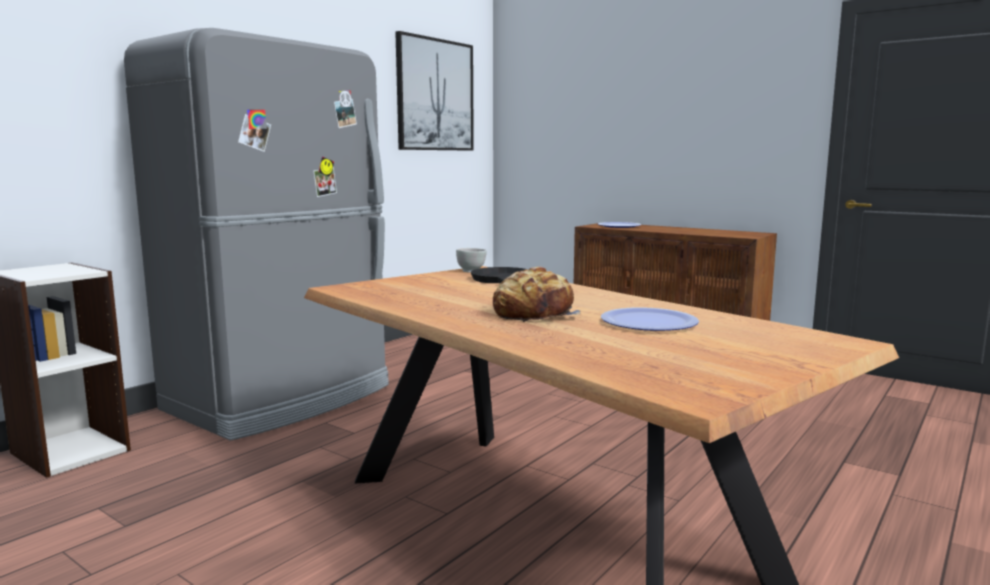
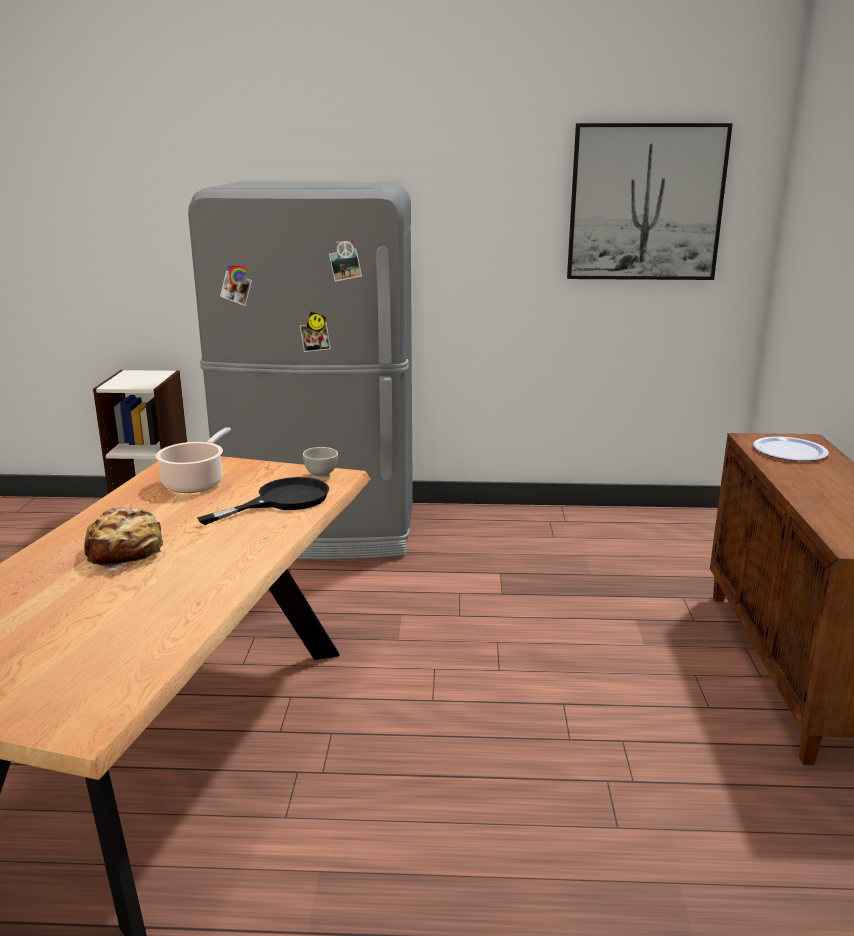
camera: 55 degrees right, 10 degrees up
(411, 290) = (195, 483): none -> cooking pot
(648, 322) = (120, 608): plate -> none

